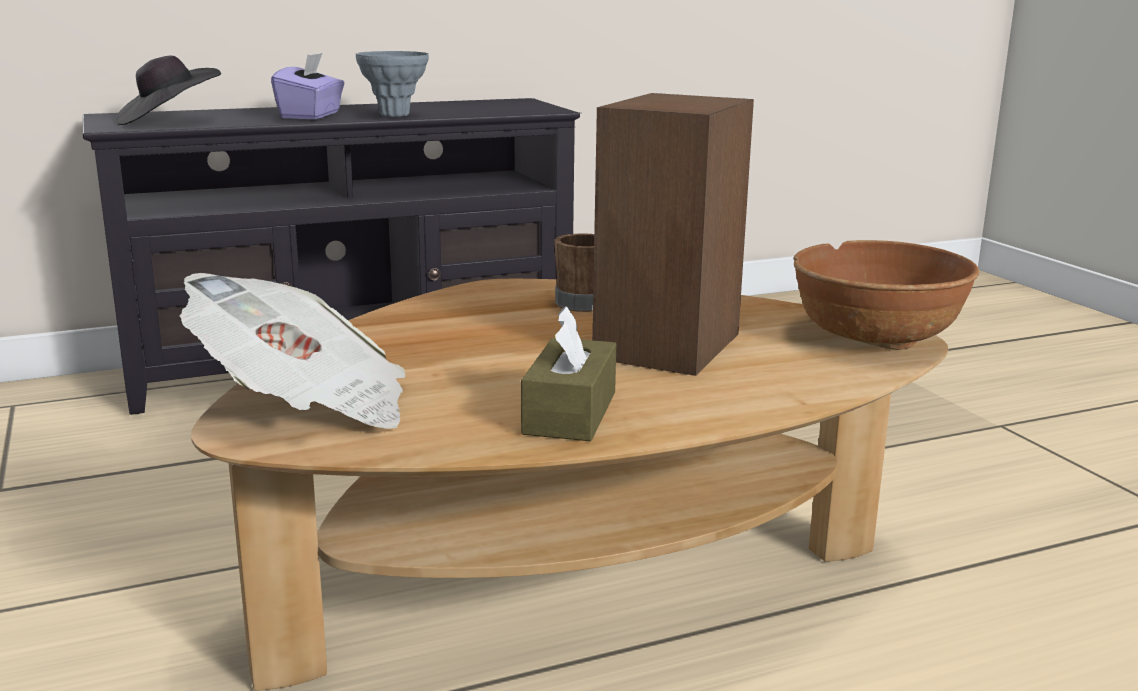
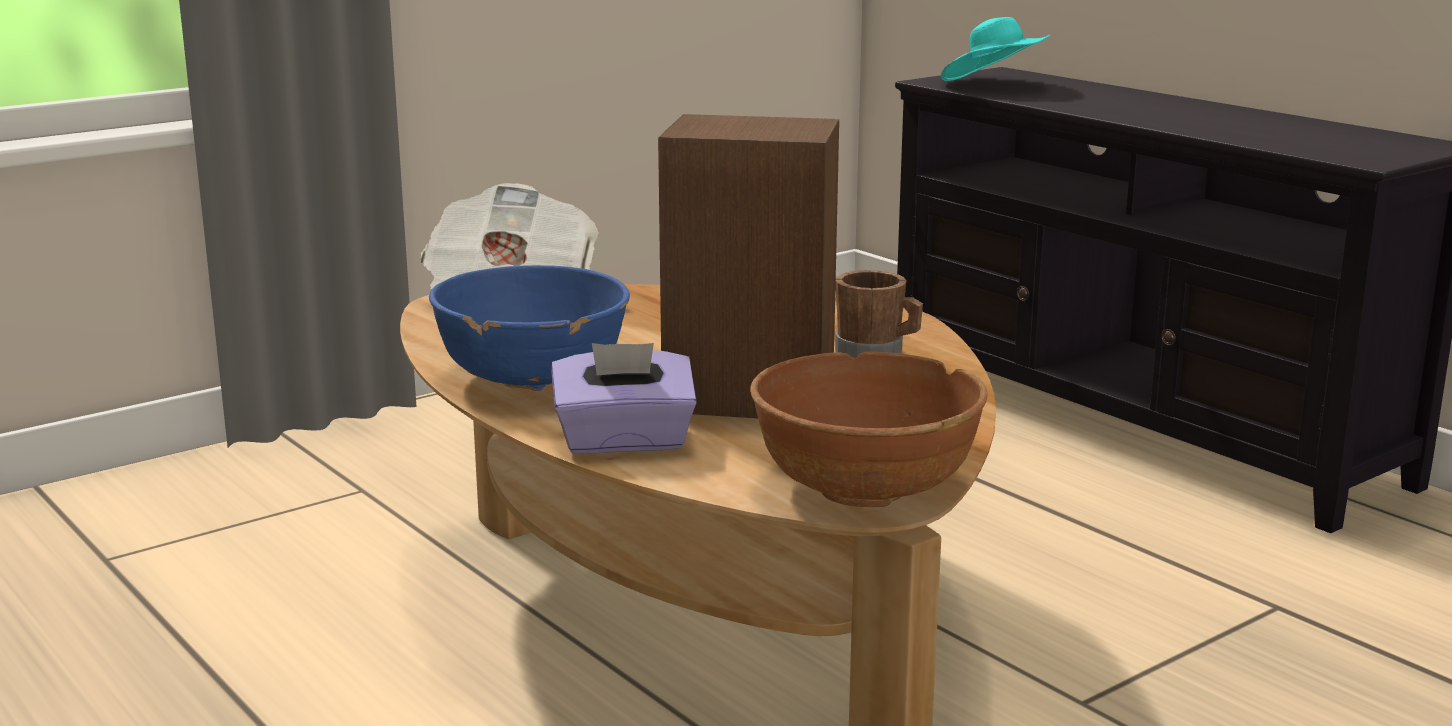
camera: 75 degrees right, 0 degrees up
(168, 121) = (994, 85): black hat -> turquoise hat
(311, 115) = (1115, 107): purple tissue box -> purple tissue box (624, 441)
(394, 116) = (1174, 124): grey vase -> none
(570, 413) = (533, 378): brown tissue box -> blue bowl

